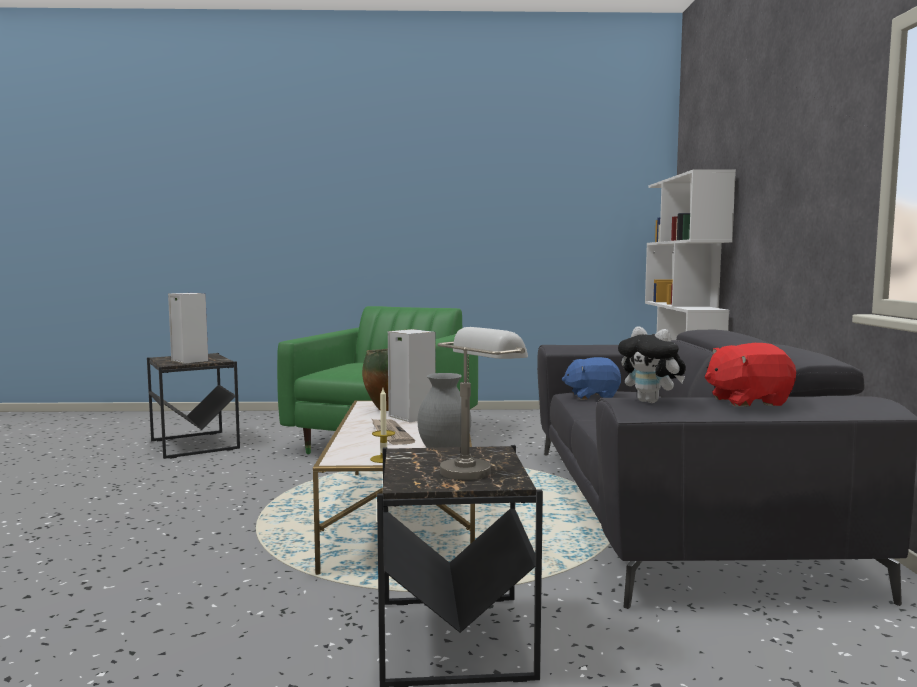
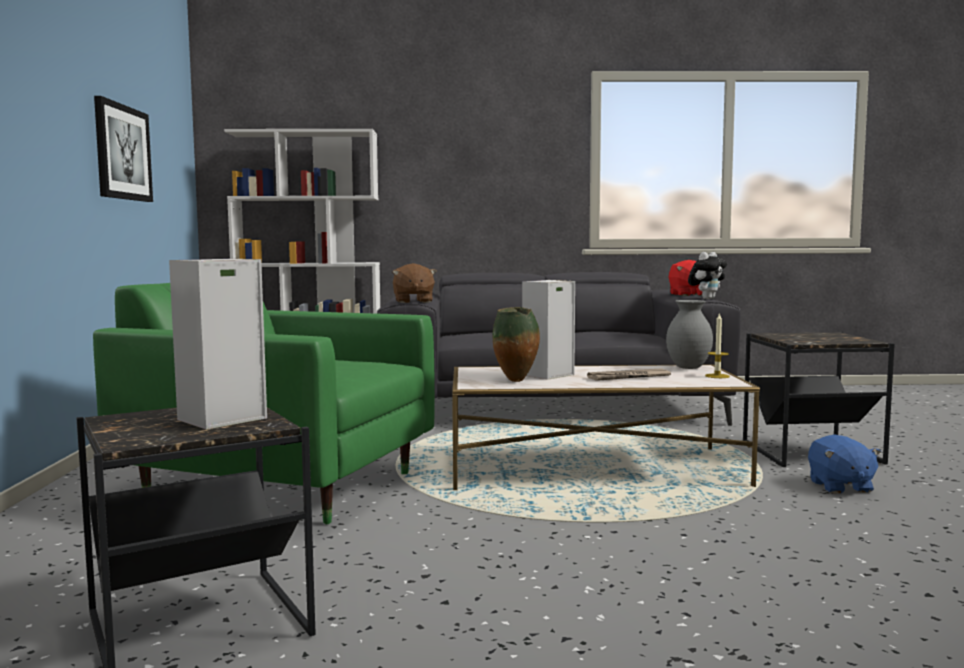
camera: 90 degrees left, 0 degrees up
(477, 468) = (815, 335): grey table lamp -> none
(523, 220) = (122, 152): none -> picture
(562, 346) = (413, 301): none -> brown plush toy
(592, 396) = (485, 339): blue plush toy -> blue plush toy (840, 486)

